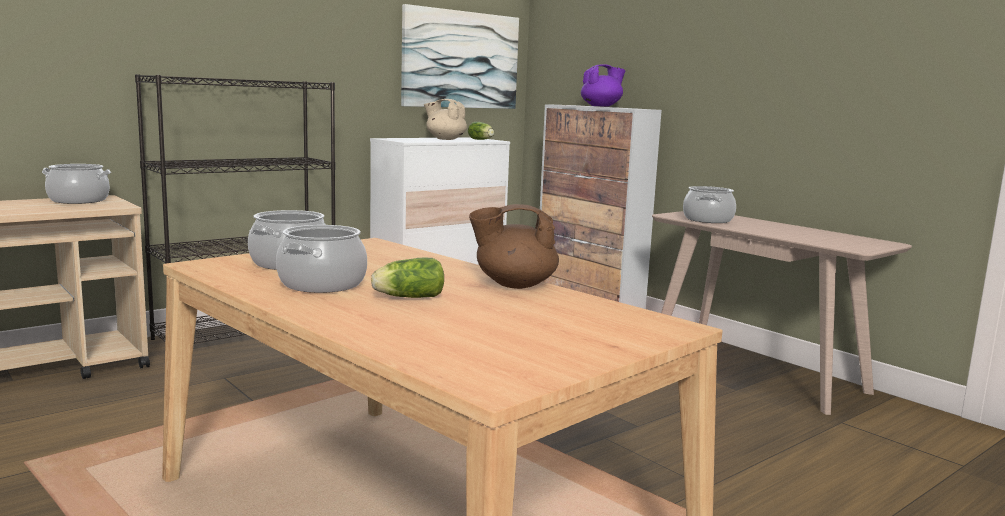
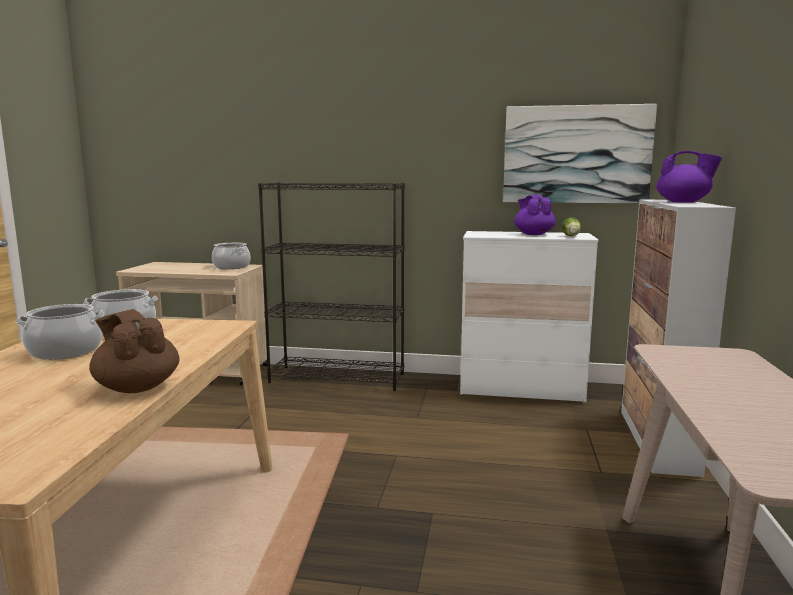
camera: 50 degrees right, 0 degrees up
(407, 297) = (46, 376): lettuce -> none
(445, 139) = (533, 234): beige teapot -> purple teapot
(708, 220) = (691, 366): cooking pot -> none

